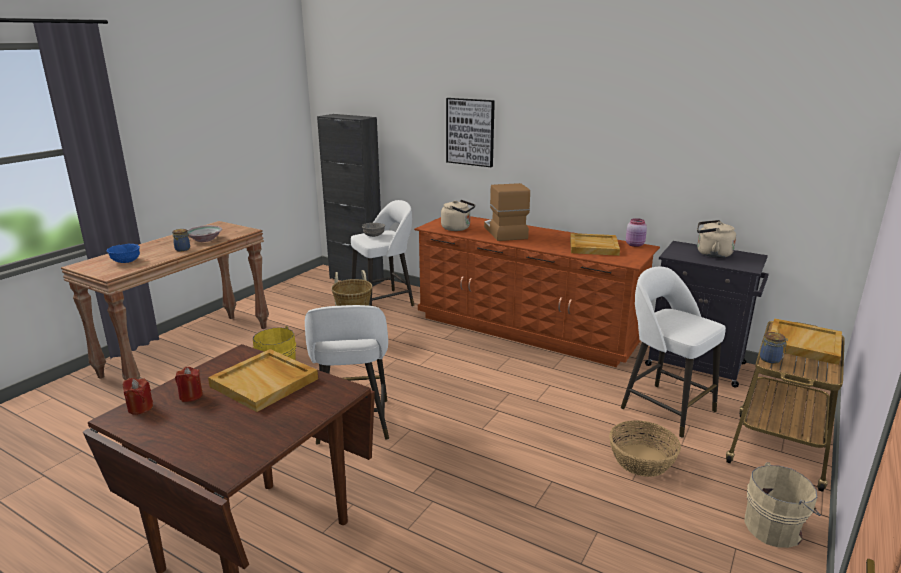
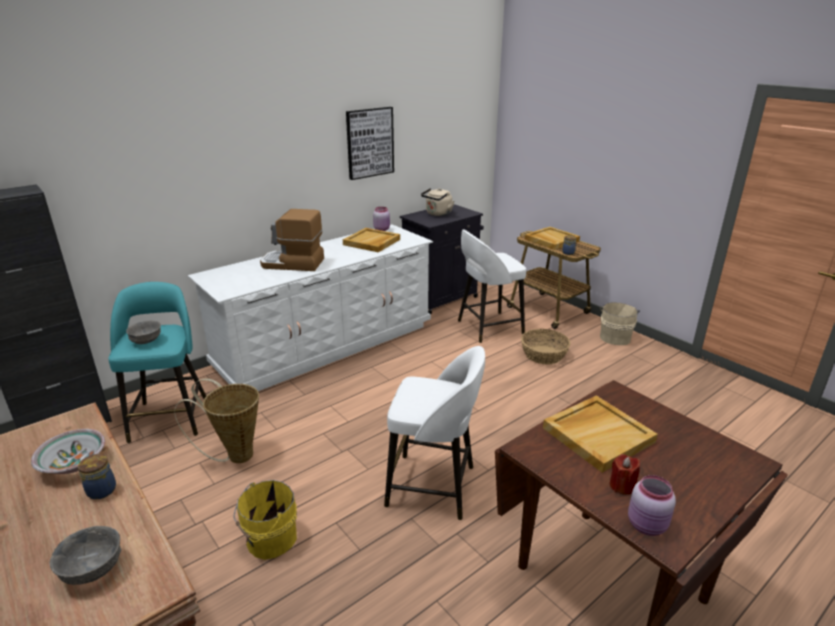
camera: 70 degrees left, 5 degrees up
(125, 261) = (92, 570): blue bowl -> grey bowl
(140, 408) = (647, 526): red candle -> pink jar
(384, 302) = (170, 417): white stool -> turquoise stool
(457, 228) = (251, 280): beige kettle -> none
(470, 132) = (195, 170): picture -> picture (369, 143)
(526, 328) = (326, 345): brown dresser -> white dresser

